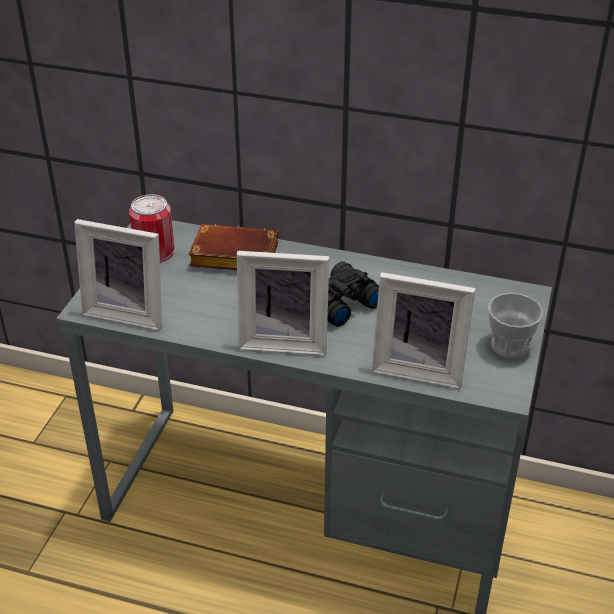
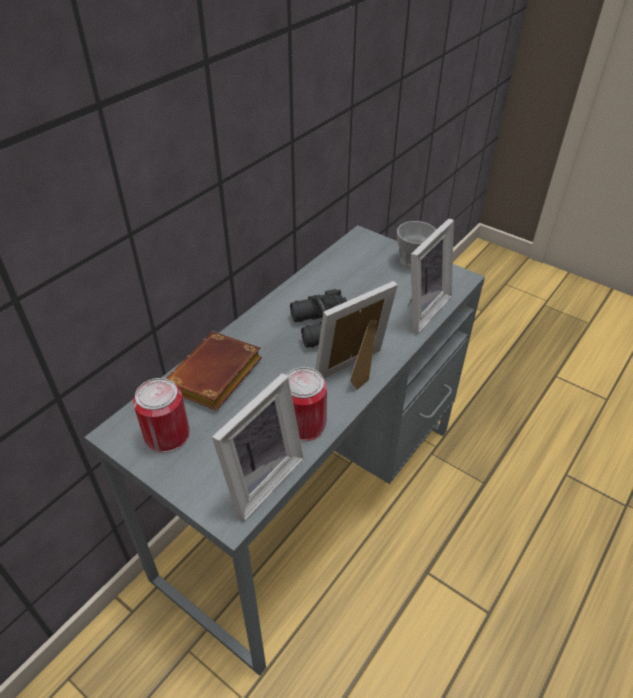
camera: 70 degrees left, 5 degrees up
(199, 322) = (304, 424): none -> can
(284, 340) = (356, 373): picture frame -> picture frame turned 150 degrees counterclockwise

